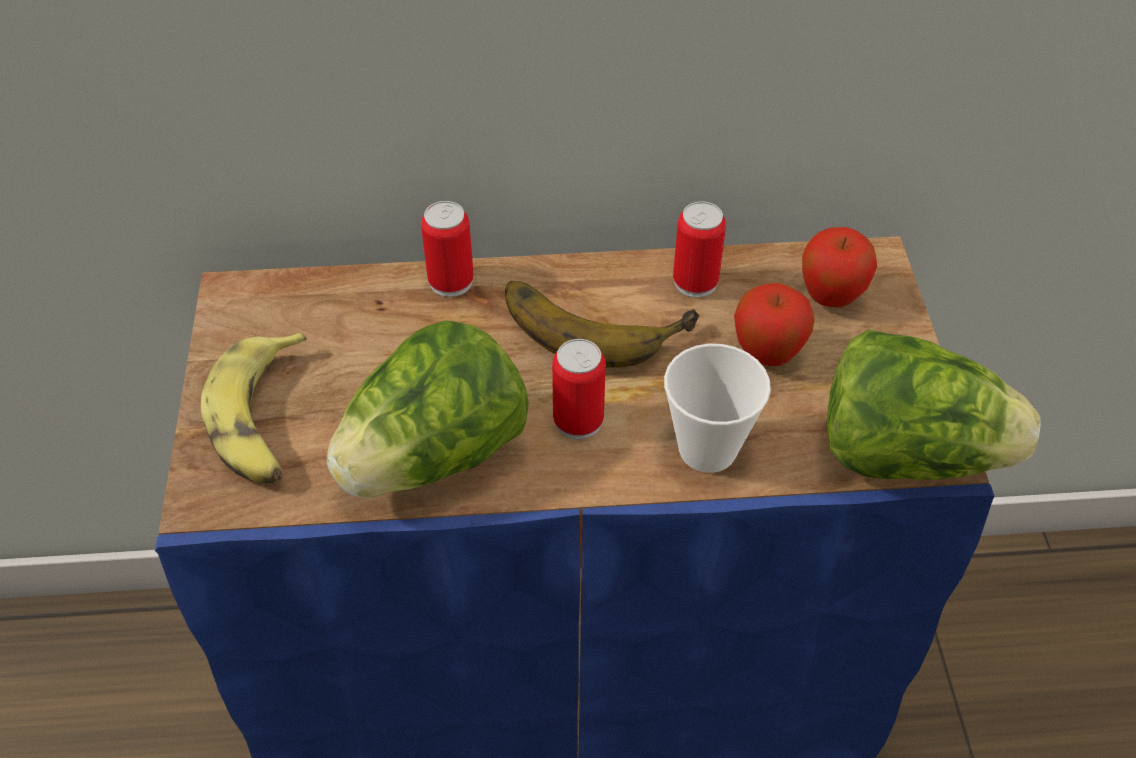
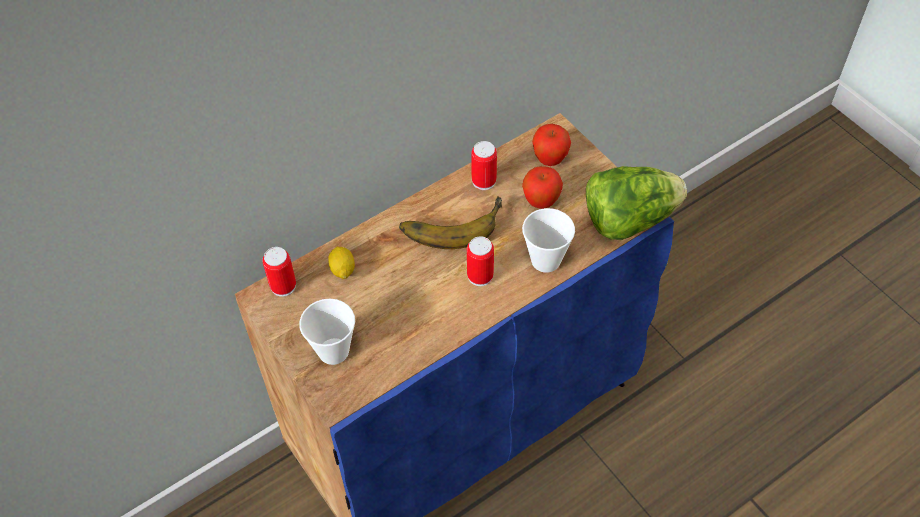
camera: 30 degrees left, 5 degrees up
(263, 421) = (333, 351): banana -> cup
(376, 310) = (342, 269): none -> lemon
(435, 457) = (429, 326): lettuce -> none
(451, 281) = (367, 237): can -> can (283, 286)

